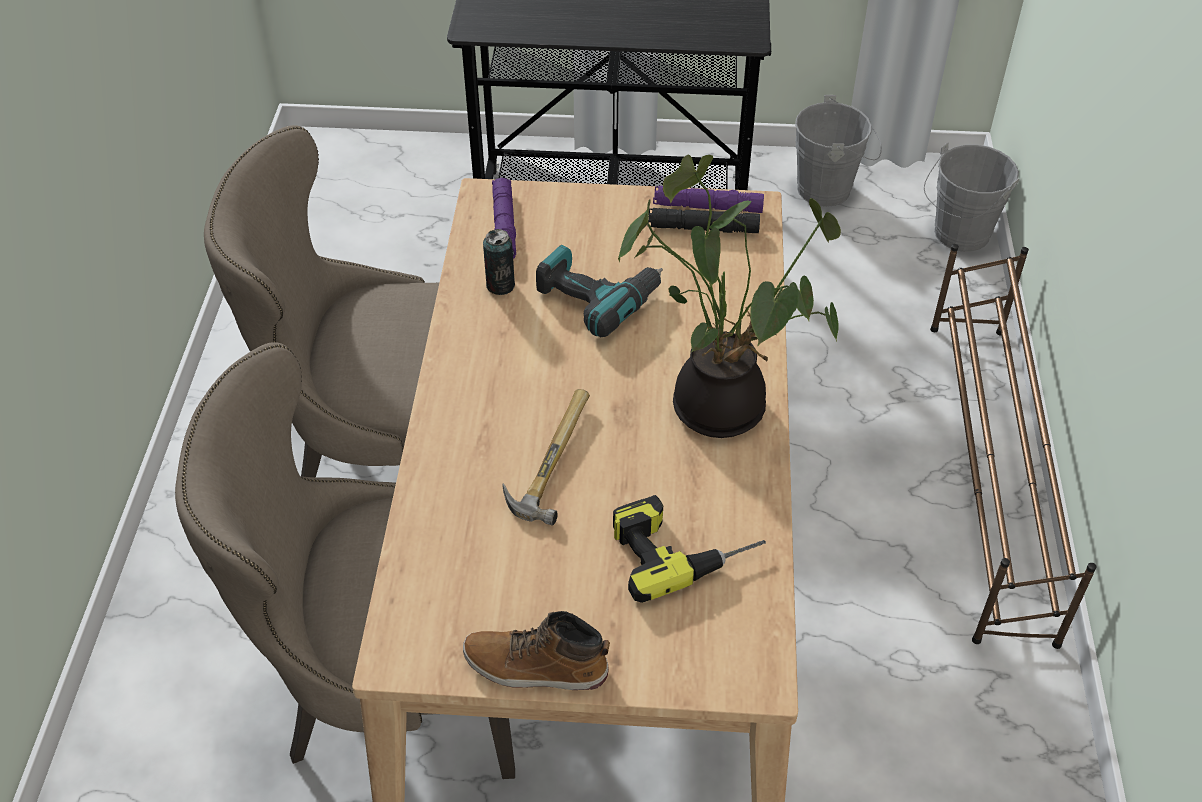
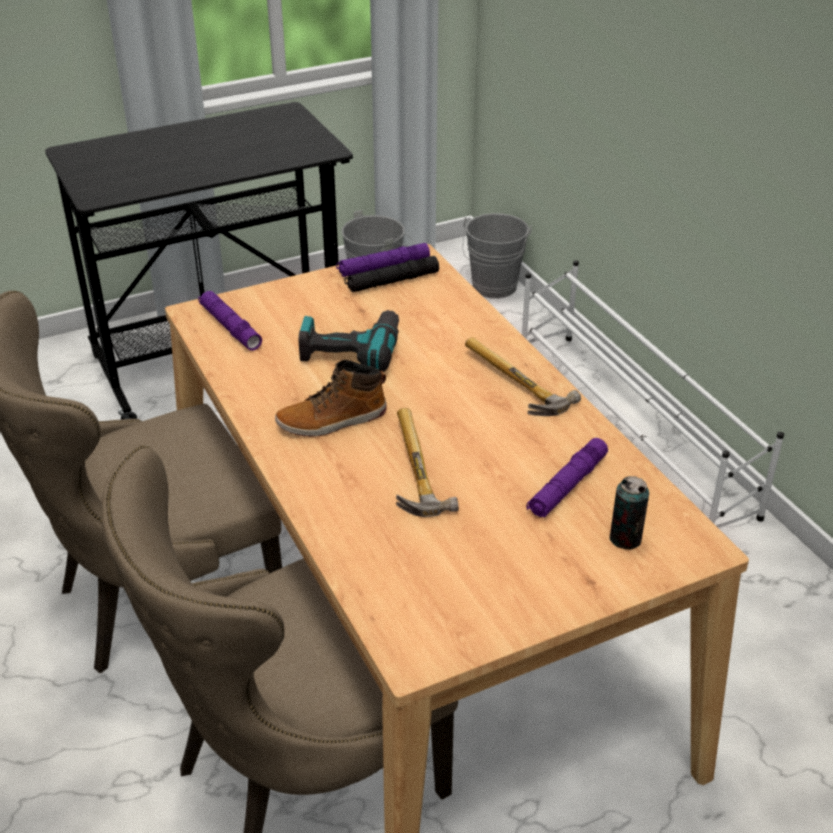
camera: 30 degrees left, 10 degrees down
(500, 285) = (264, 368): can -> can (625, 539)
(535, 667) = (534, 613): boot -> boot (332, 420)
(682, 546) = (567, 486): power drill -> purple flashlight
(723, 403) = (510, 384): potted plant -> hammer
(988, 473) = (630, 429): brown shoe rack -> white shoe rack

